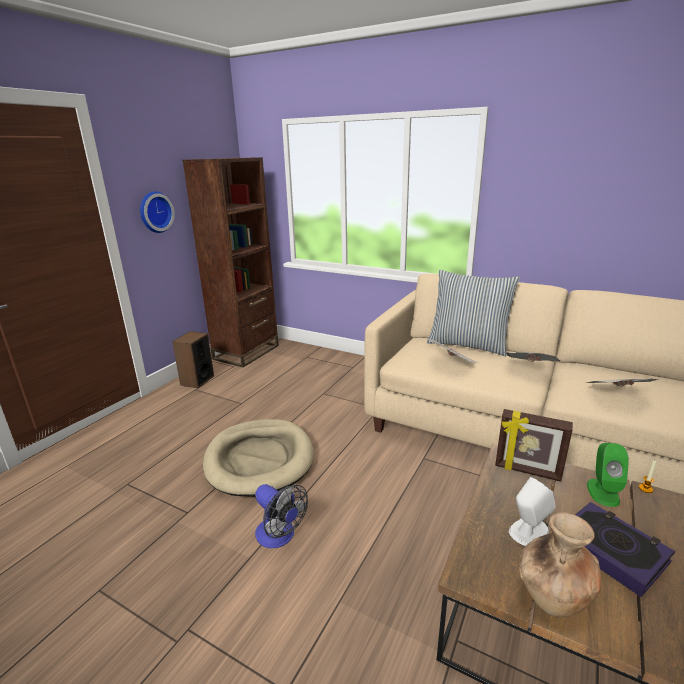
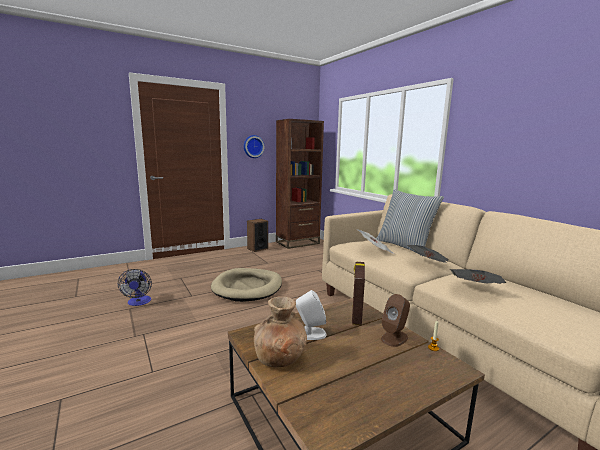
camera: 30 degrees right, 10 degrees down
(279, 536) = (219, 319): fan -> fan (139, 302)
(527, 471) = (356, 313): picture frame -> picture frame turned 45 degrees clockwise
(602, 492) = (394, 338): green speaker -> brown speaker
(611, 550) = (350, 360): book -> none

